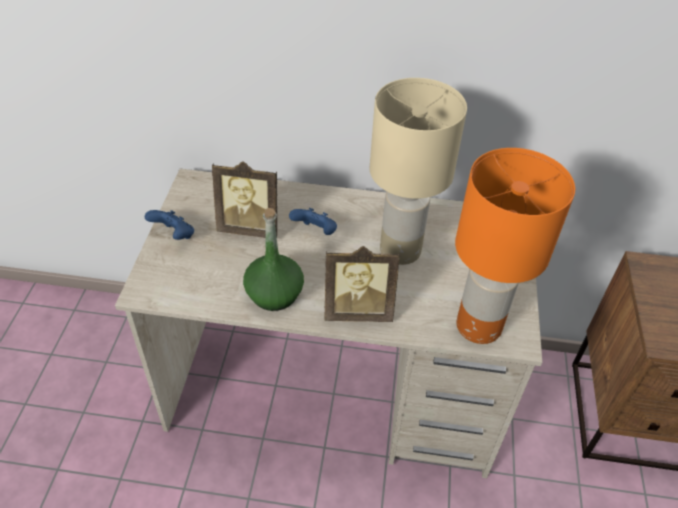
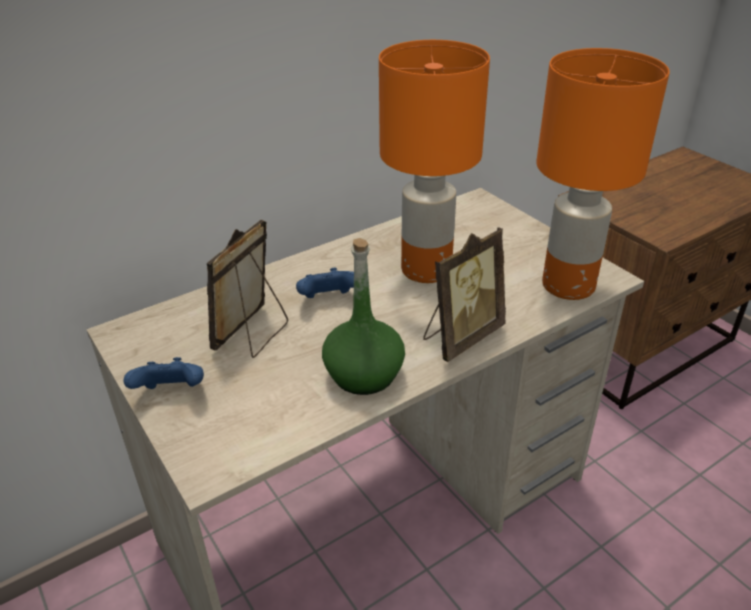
camera: 40 degrees left, 10 degrees down
(250, 227) = (253, 334): picture frame -> picture frame turned 150 degrees clockwise
(401, 250) = (427, 269): beige table lamp -> orange table lamp

